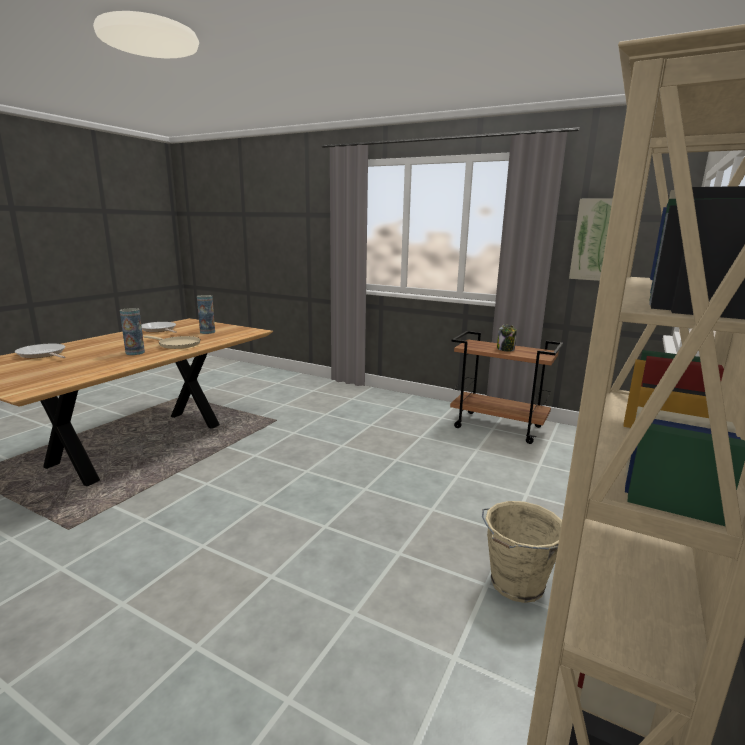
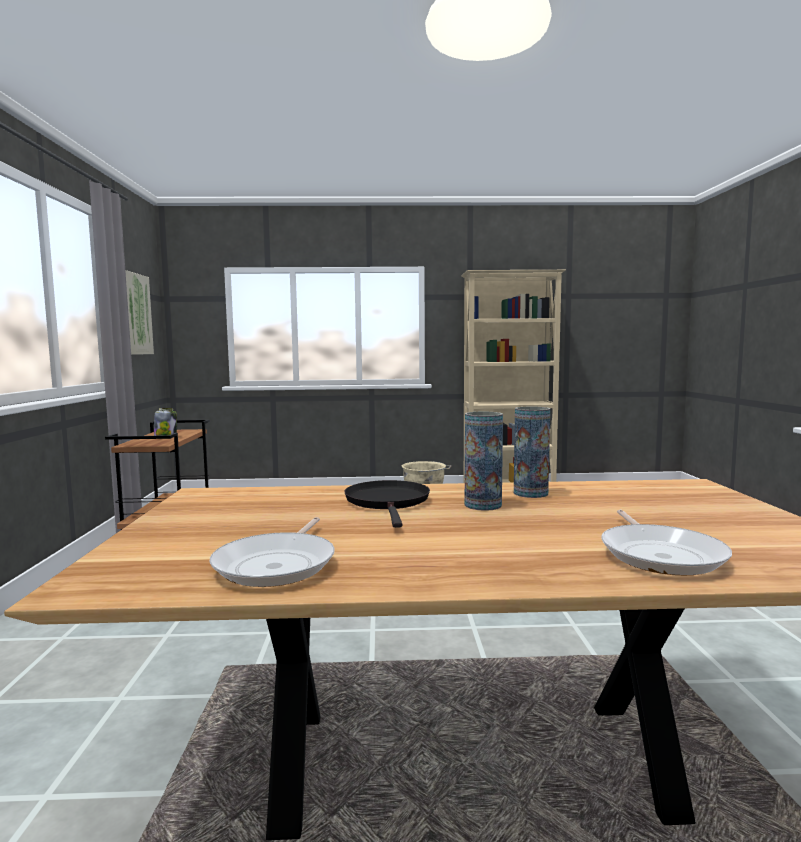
camera: 120 degrees left, 10 degrees down
(177, 345) = (388, 502): beige frying pan -> black frying pan
(207, 332) = (251, 517): vase -> vase (530, 493)

